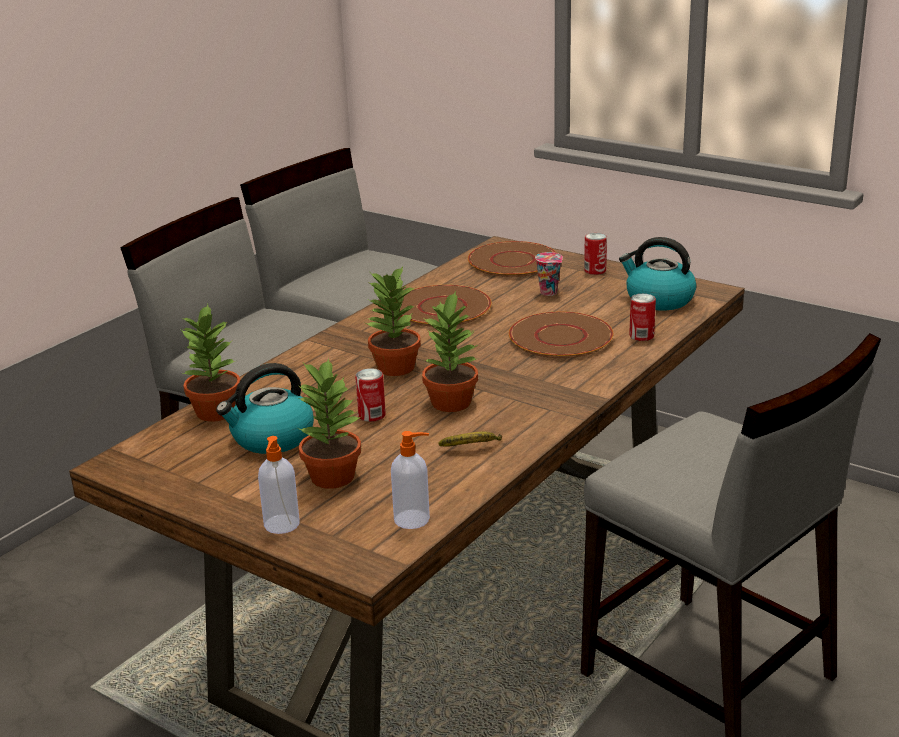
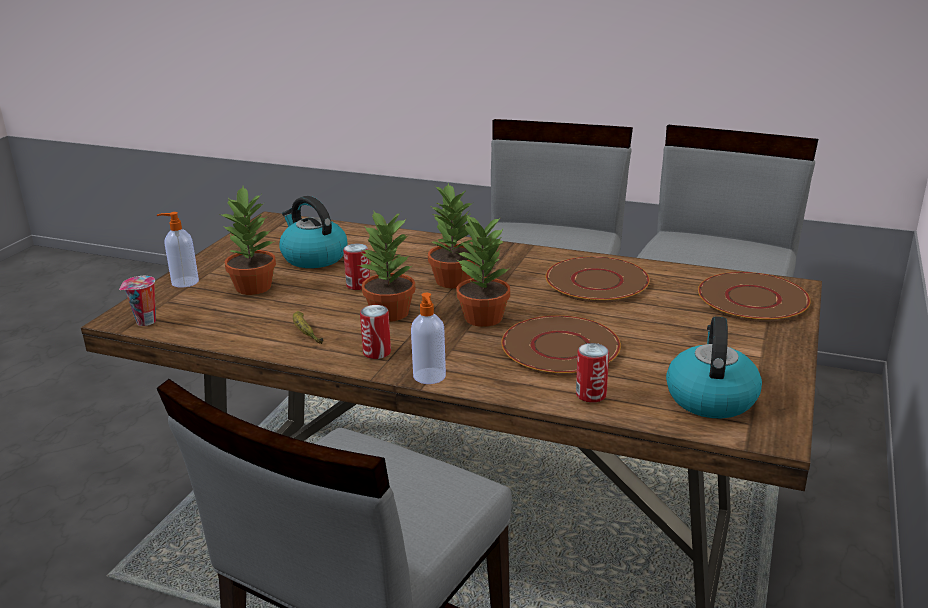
camera: 75 degrees right, 0 degrees up
(215, 412) = (352, 233): potted plant -> potted plant (482, 317)
(413, 519) = (185, 325): soap dispenser -> soap dispenser (429, 377)
(550, 293) = (678, 329): cup -> cup (145, 322)
(595, 271) = (768, 348): can -> can (377, 352)

